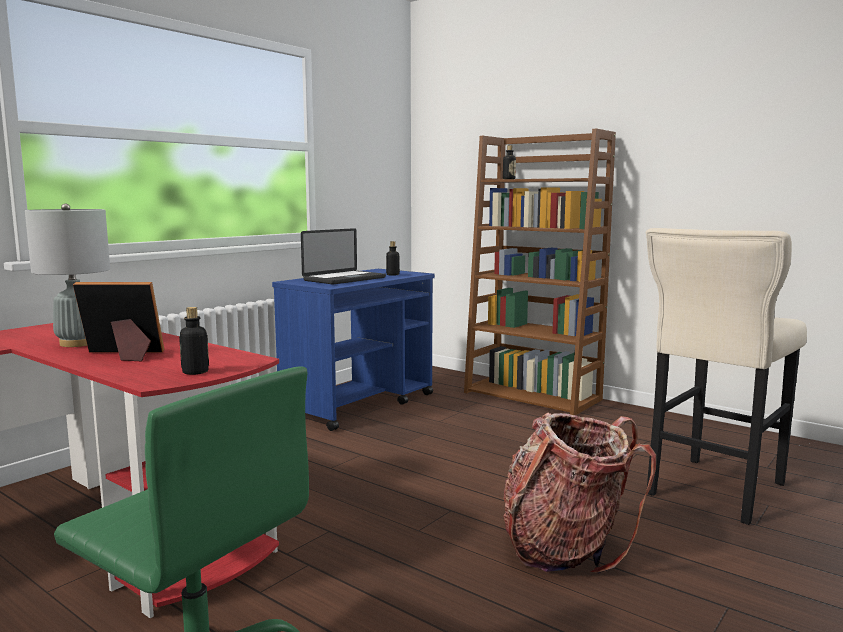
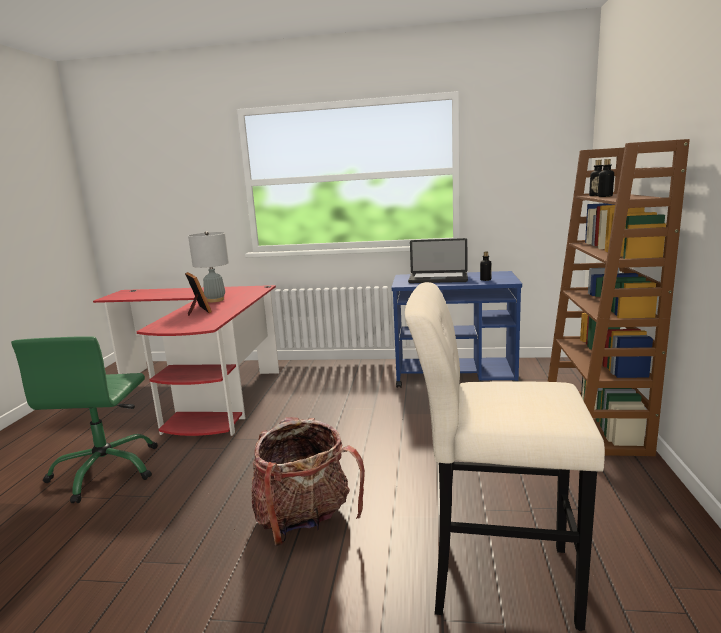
camera: 60 degrees right, 5 degrees up
(195, 372) = (174, 327): bottle -> bottle (605, 196)

